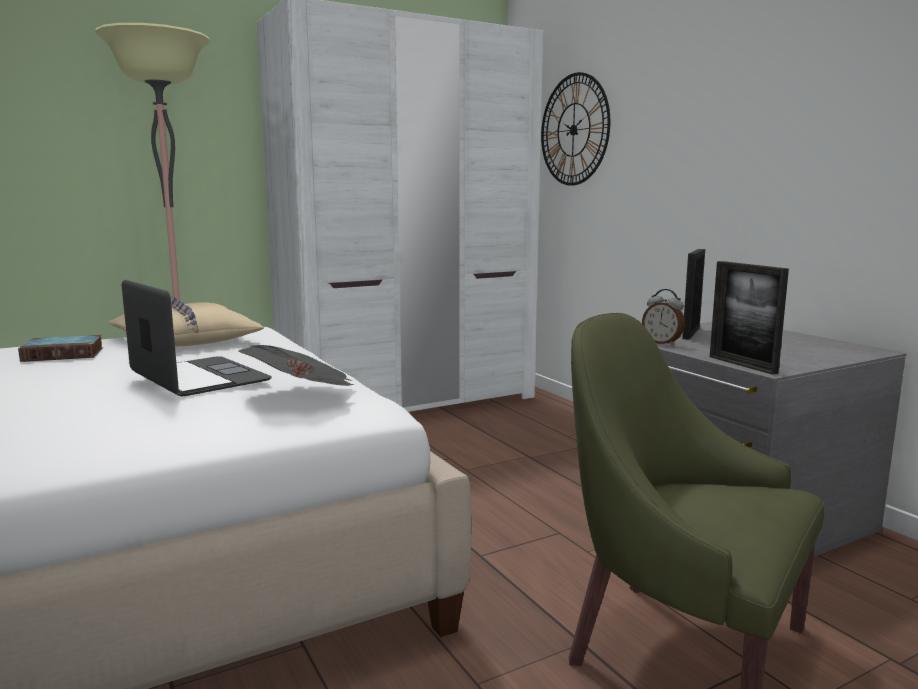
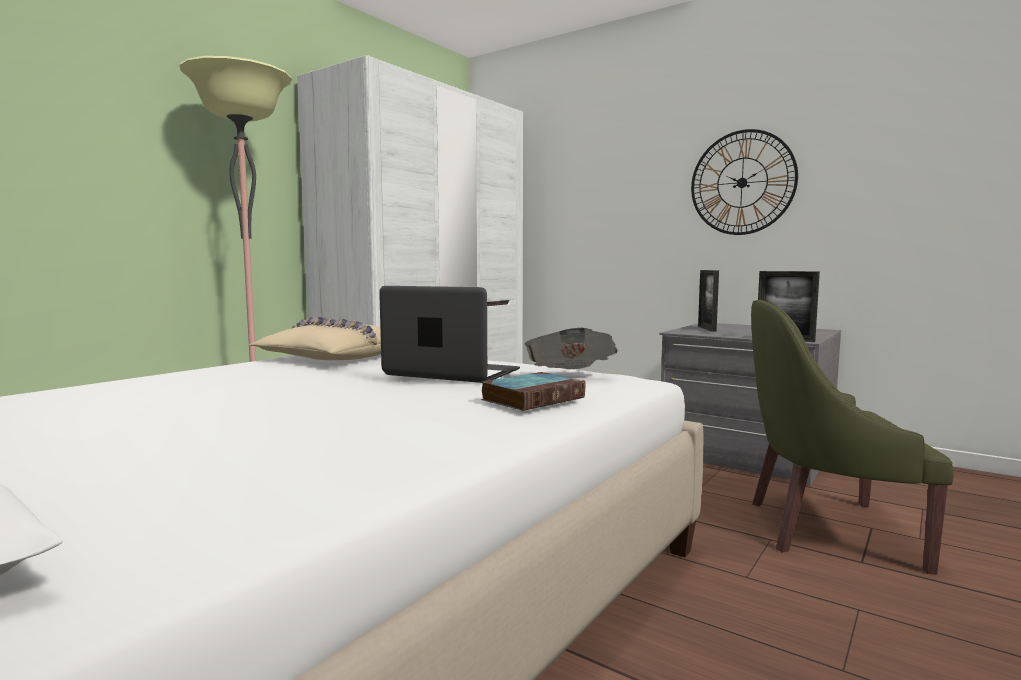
camera: 25 degrees left, 5 degrees down
(65, 354) = (248, 373): book -> book (534, 398)
(574, 130) = (546, 189): wall clock -> wall clock (742, 182)
(662, 343) = (708, 334): alarm clock -> none

